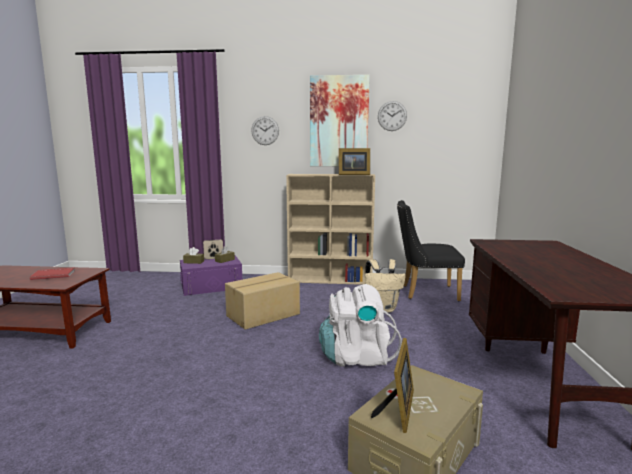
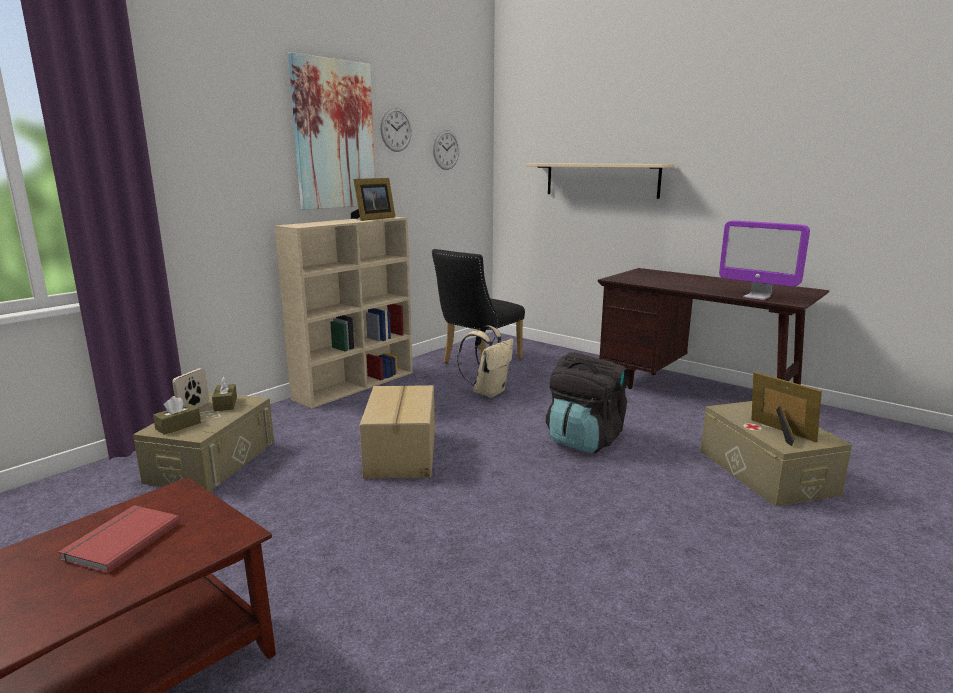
camera: 55 degrees left, 5 degrees up
(211, 286) = (212, 461): purple storage box -> beige storage box
(265, 130) = (222, 147): wall clock -> wall clock (446, 150)
(356, 357) = (585, 439): white backpack -> black backpack
(546, 281) = (757, 297): none -> monitor
(549, 151) = (601, 180): none -> beige shelf

